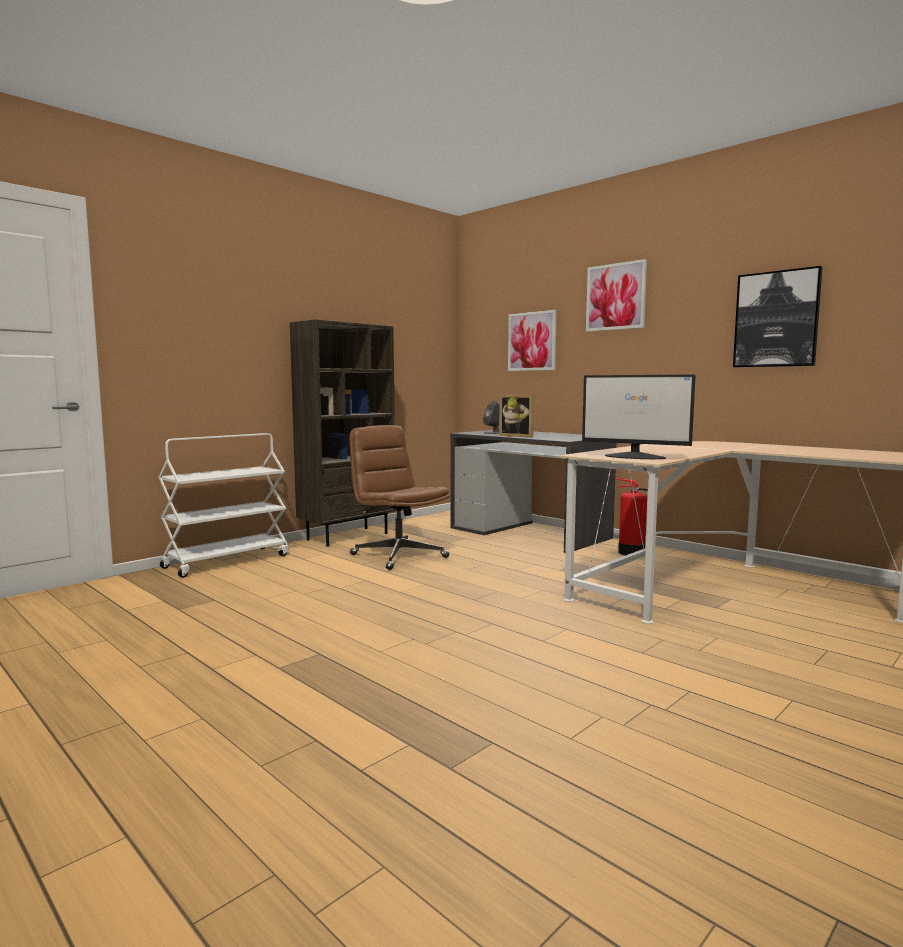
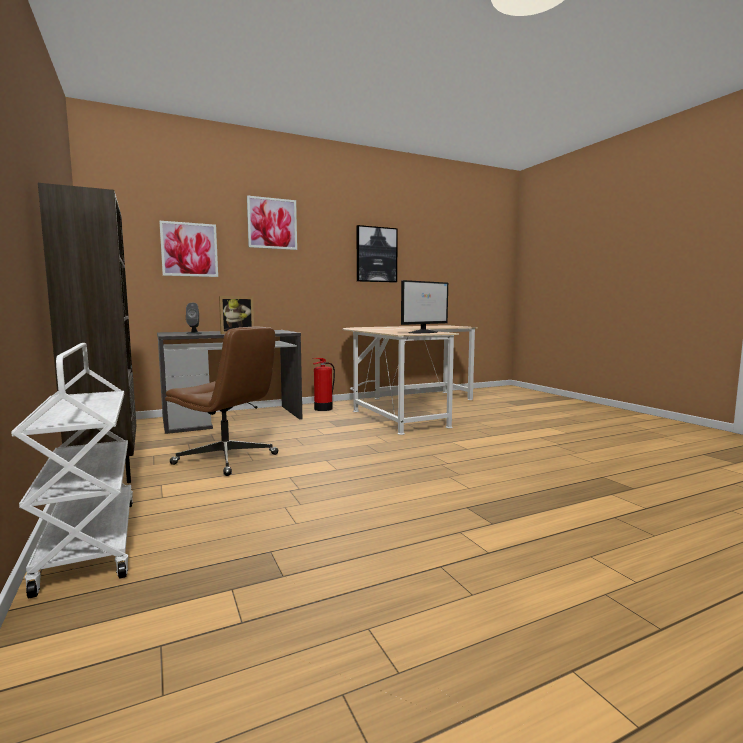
camera: 70 degrees left, 0 degrees up
(398, 556) = (227, 459): brown office chair -> brown office chair turned 135 degrees counterclockwise

